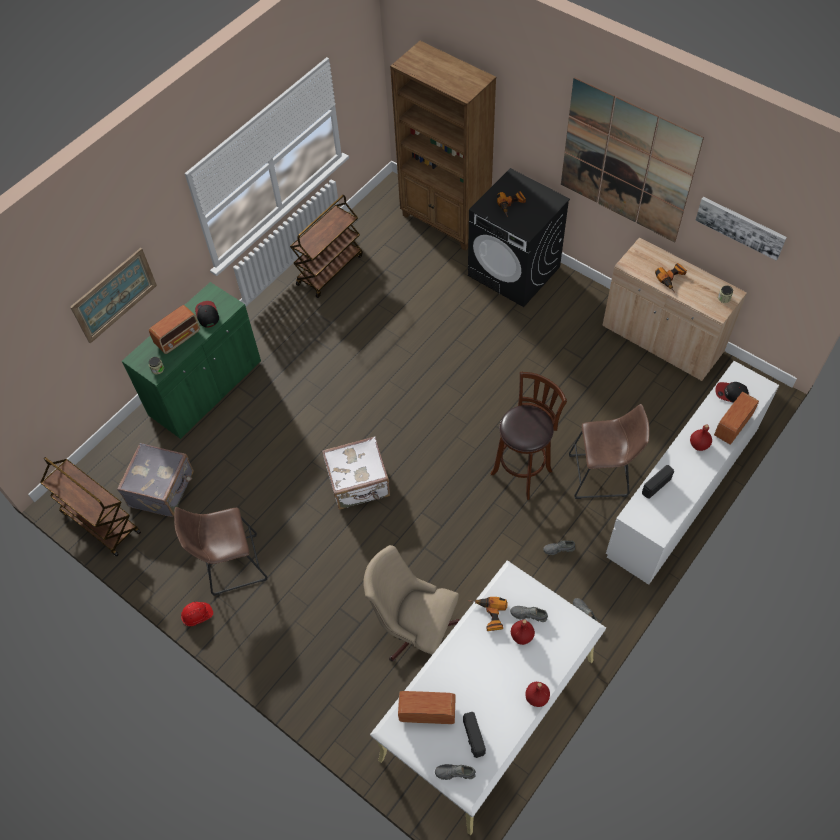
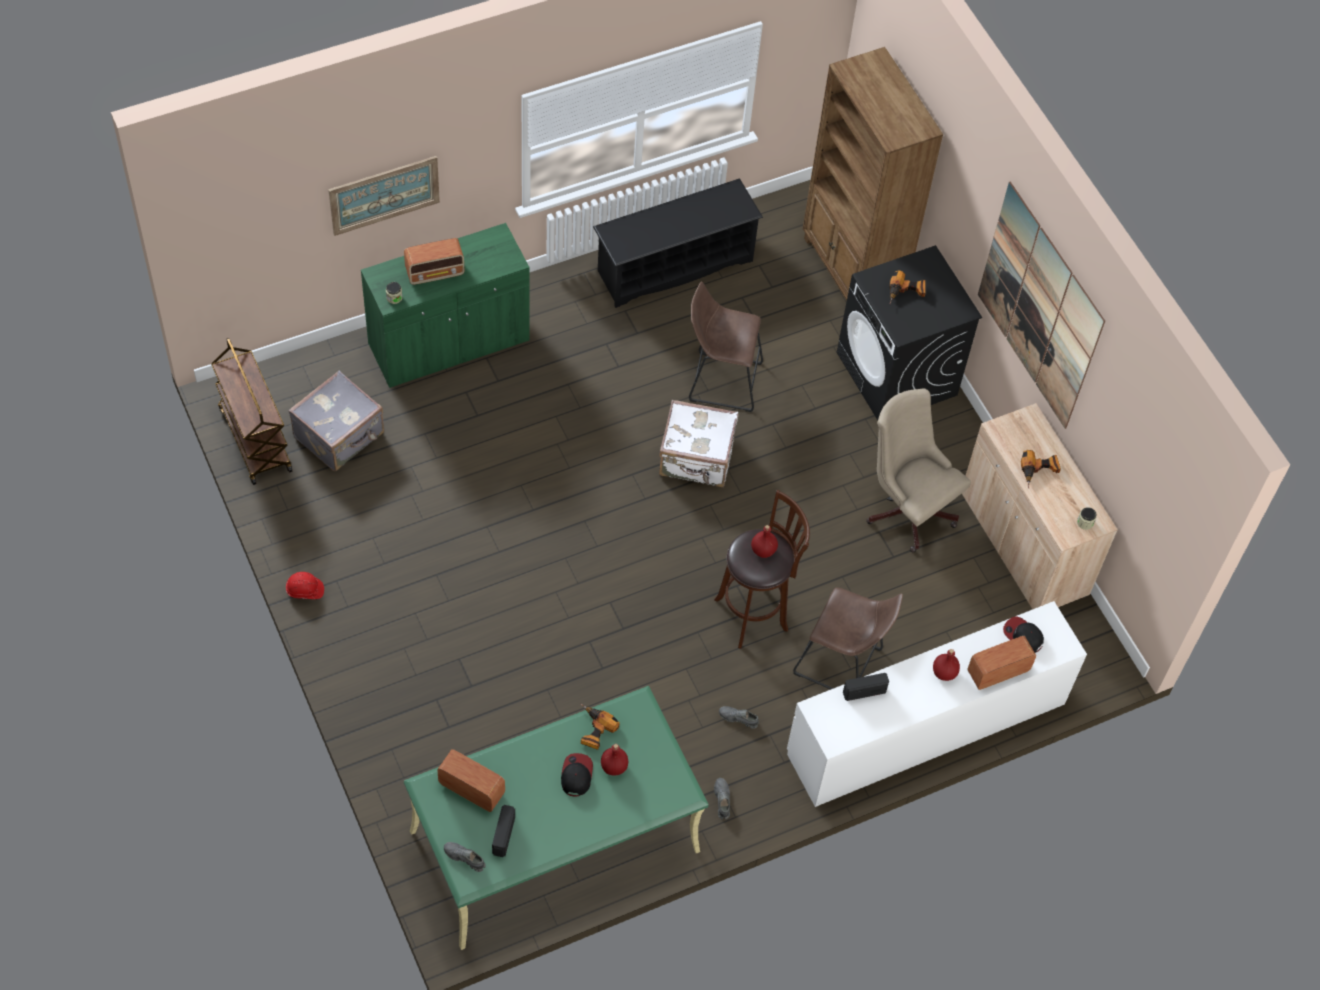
camera: 20 degrees right, 0 degrees up
(207, 315) = (481, 260): cap -> cap (576, 775)
(230, 565) = (368, 555): brown stool -> brown stool (720, 380)
(330, 269) = (674, 266): brown cart -> black shoe rack
(359, 484) = (558, 536): white suitcase -> white suitcase (696, 459)
(414, 629) = (526, 721): beige office chair -> beige office chair (907, 507)
(487, 710) = (554, 842): white desk -> green desk
(528, 615) = (634, 750): grey shoe -> none
(536, 697) = (590, 831): red bottle -> red bottle (763, 550)
(740, 227) = (1122, 445): picture -> none

